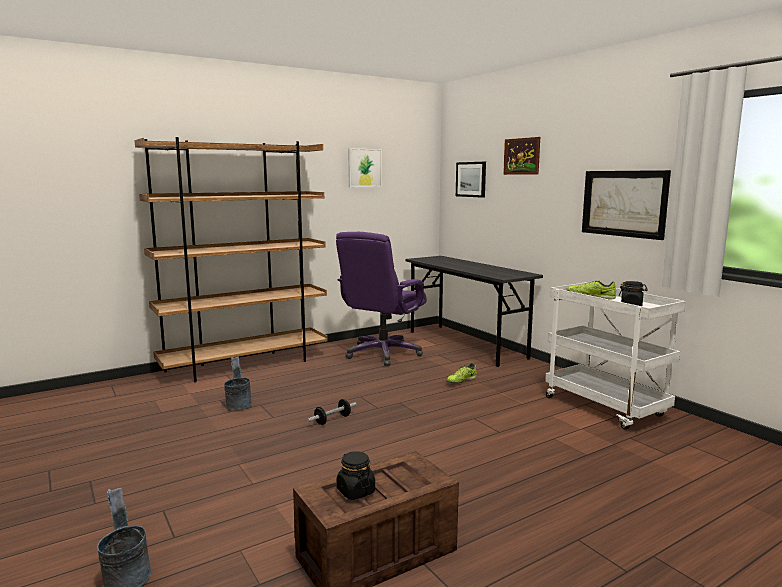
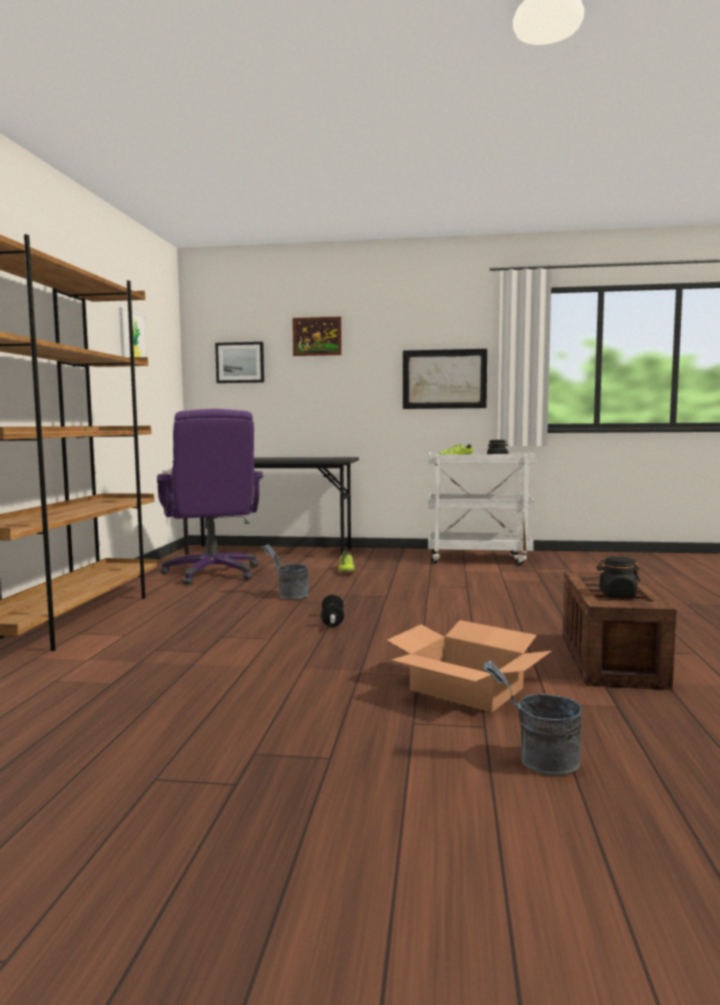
camera: 50 degrees left, 5 degrees down
(238, 404) = (193, 644): grey bucket -> grey bucket (288, 595)
(240, 509) = (466, 689): none -> cardboard box

